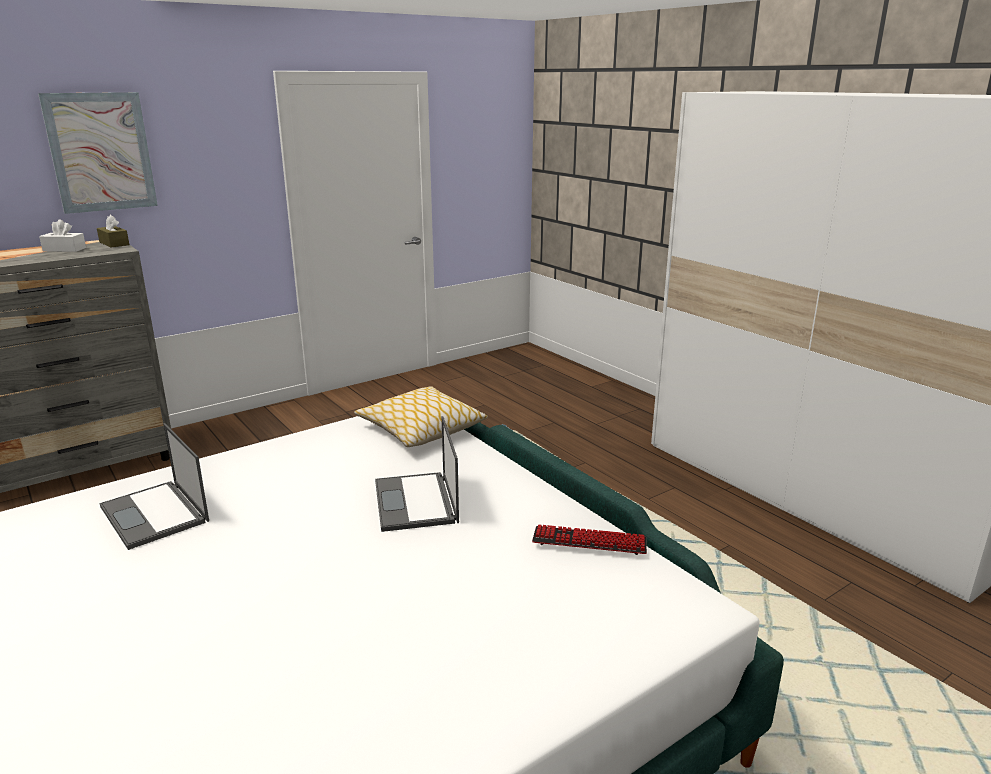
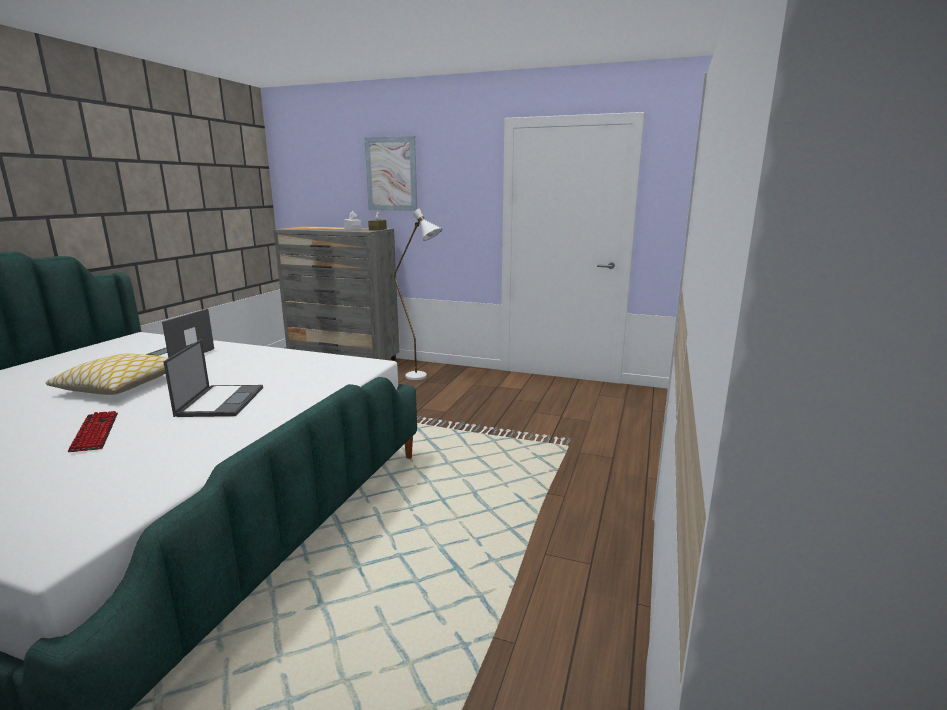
camera: 55 degrees right, 5 degrees down
(247, 438) = (423, 378): none -> white floor lamp
(416, 502) = (221, 401): laptop -> laptop turned 135 degrees clockwise
(421, 429) = (343, 373): pillow -> pillow (121, 386)
(589, 542) = (174, 468): keyboard -> keyboard (95, 432)

